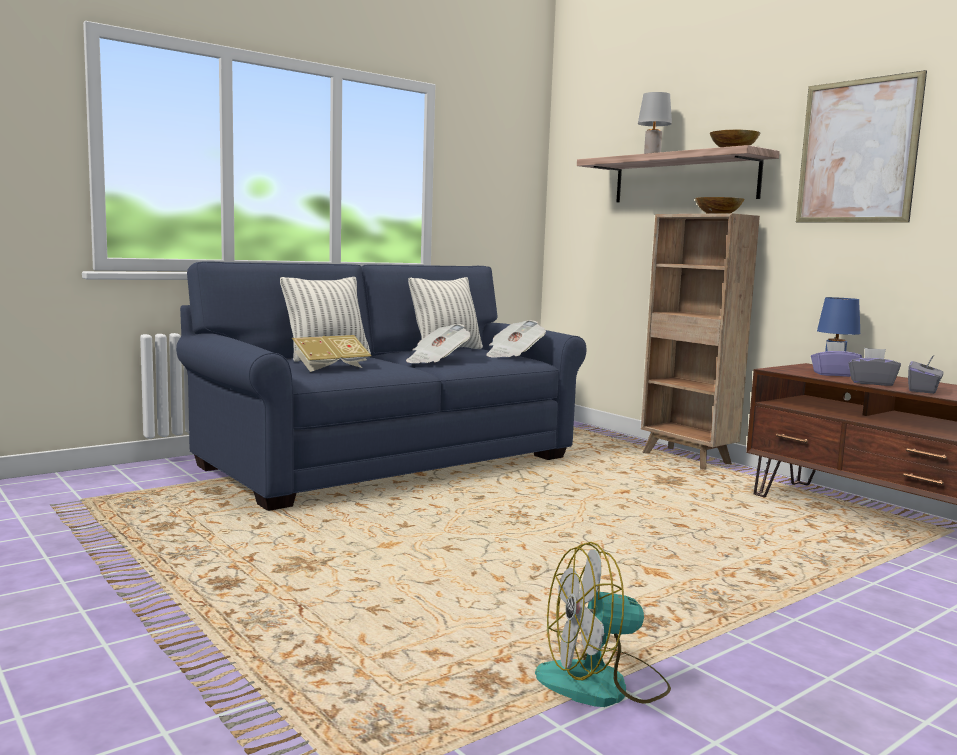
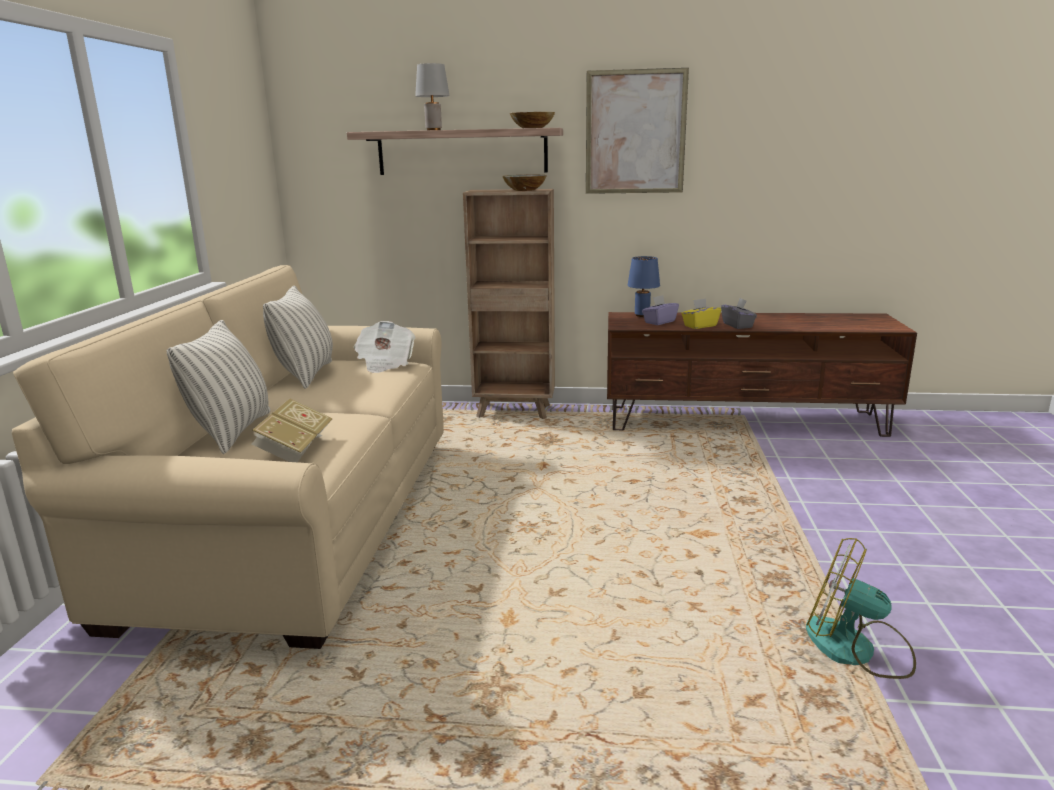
camera: 45 degrees left, 10 degrees up
(390, 462) = (303, 520): blue sofa -> beige sofa
(436, 361) = (344, 395): newspaper -> none
(602, 684) = (856, 649): fan -> fan turned 90 degrees clockwise
(871, 383) = (700, 326): grey tissue box -> yellow tissue box

